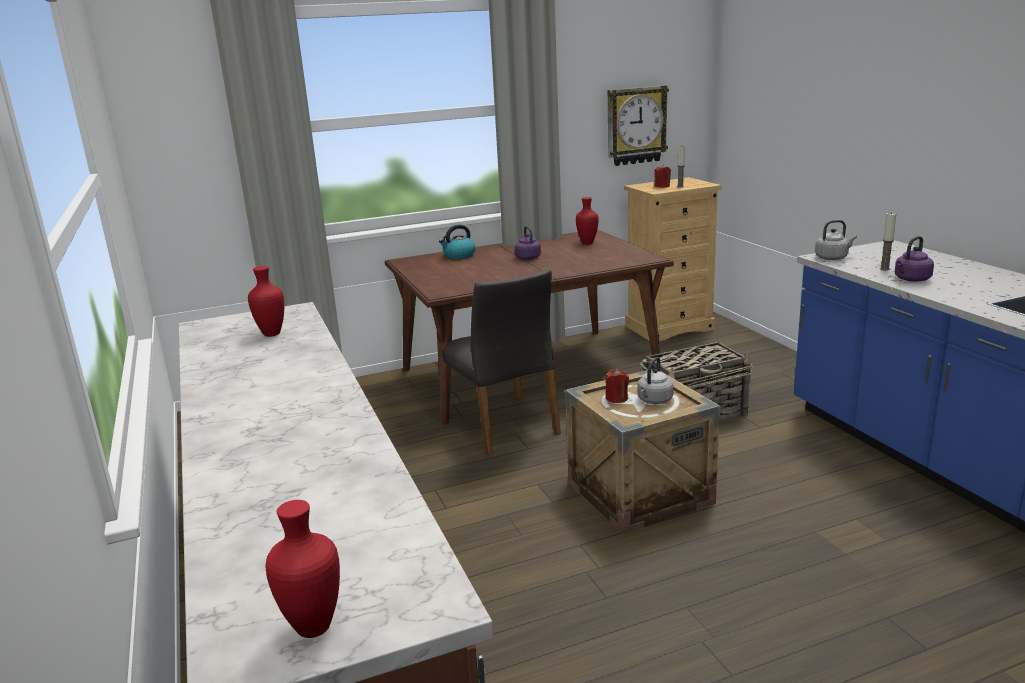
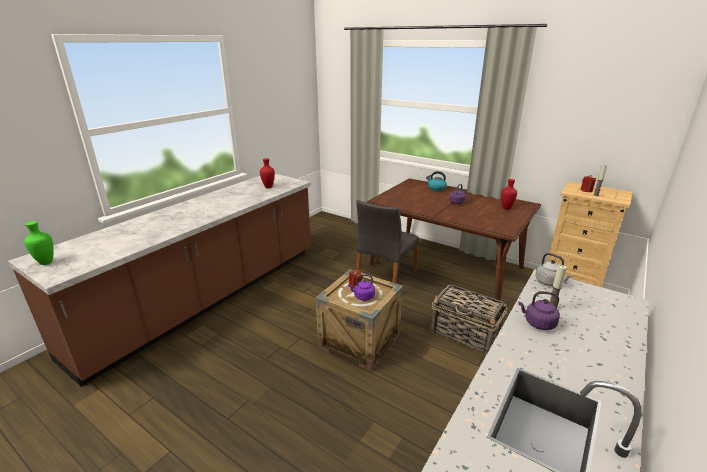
camera: 55 degrees right, 5 degrees up
(316, 627) = (46, 263): red vase -> green vase
(636, 125) = (591, 141): wall clock -> none
(654, 400) = (363, 297): grey kettle -> purple kettle

